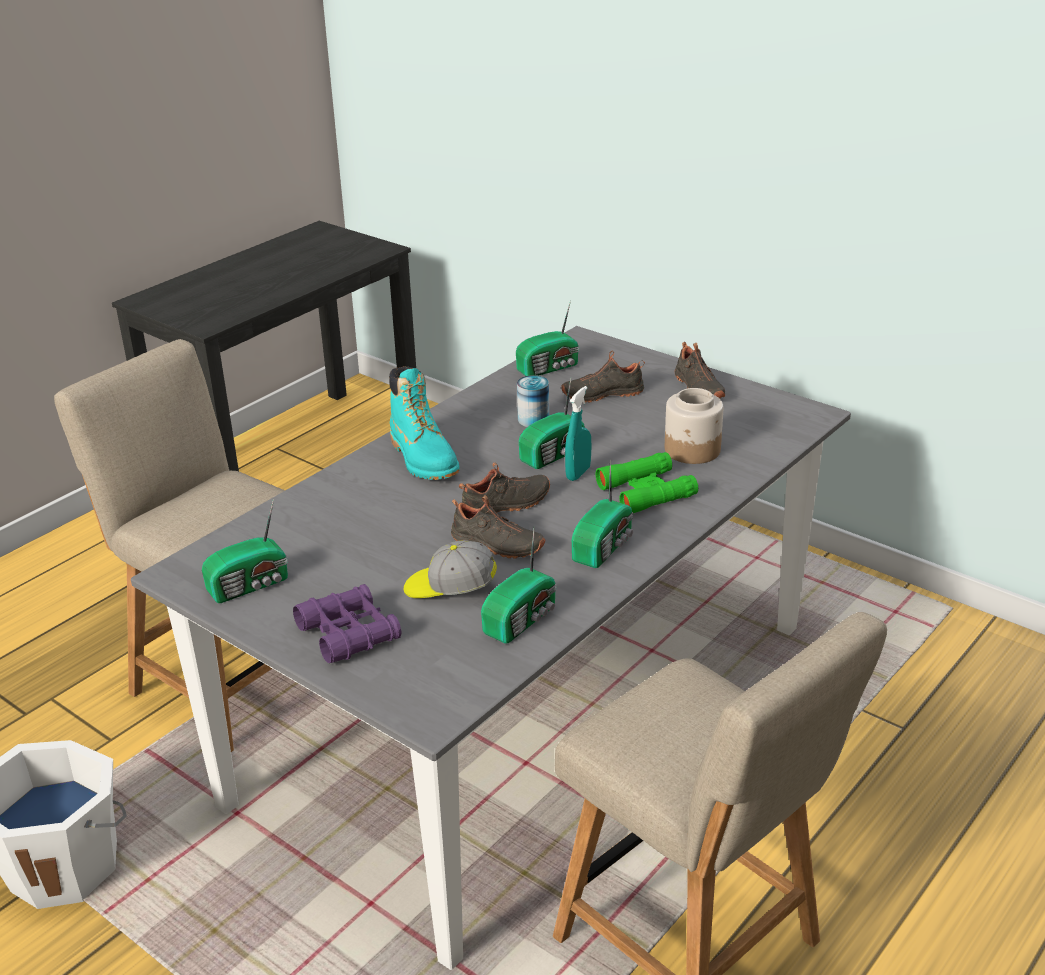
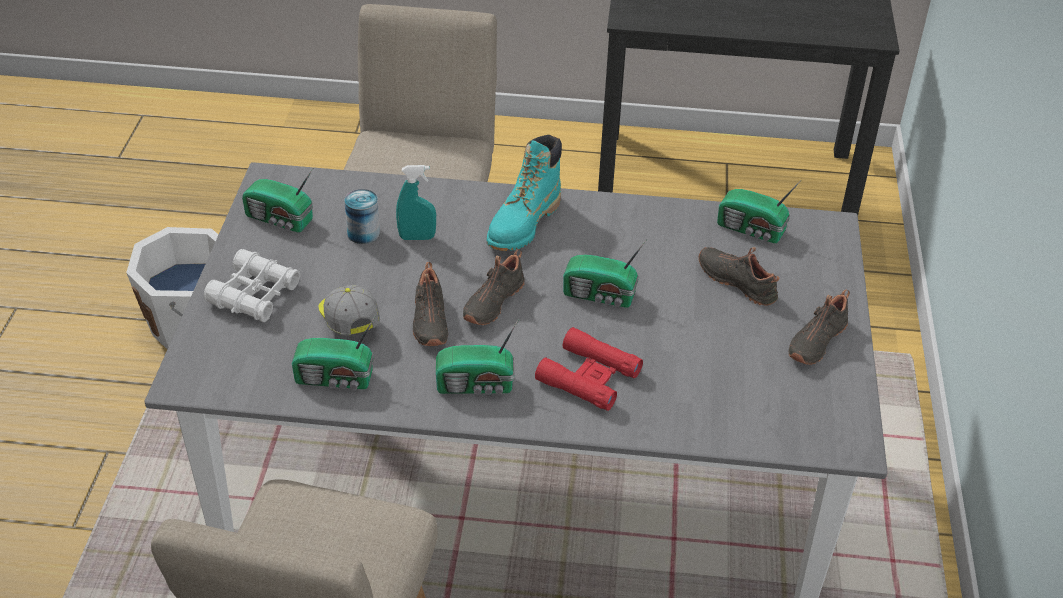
camera: 55 degrees right, 10 degrees up
(349, 633) = (254, 295): purple binoculars -> white binoculars
(506, 506) = (492, 301): black shoe -> black shoe turned 90 degrees clockwise
(533, 420) = (647, 258): can -> can (363, 233)
(578, 473) = (581, 322): turquoise spray bottle -> turquoise spray bottle (417, 237)
(646, 491) = (589, 377): green binoculars -> red binoculars
(692, 450) = (690, 381): jar -> none

